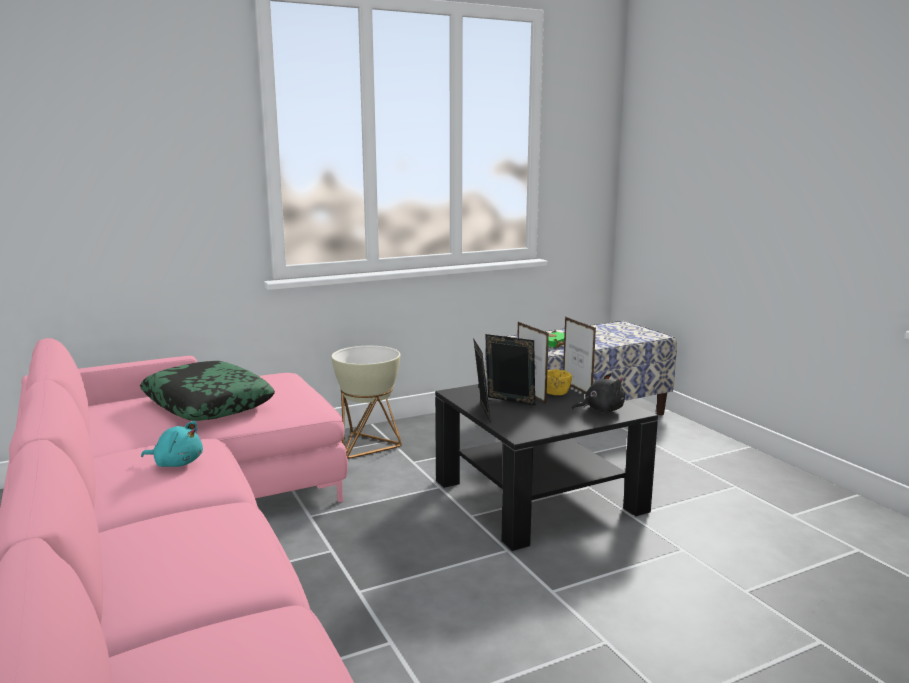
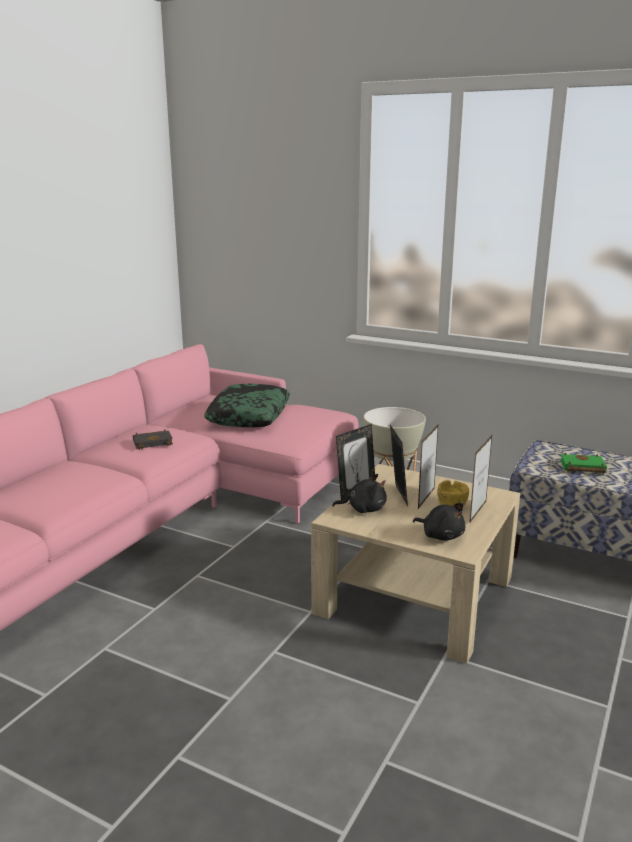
camera: 55 degrees right, 5 degrees up
(176, 463) = (153, 442): turquoise plush toy -> black book
(518, 419) = (363, 509): none -> black plush toy
(538, 496) = (415, 595): black coffee table -> beige coffee table

